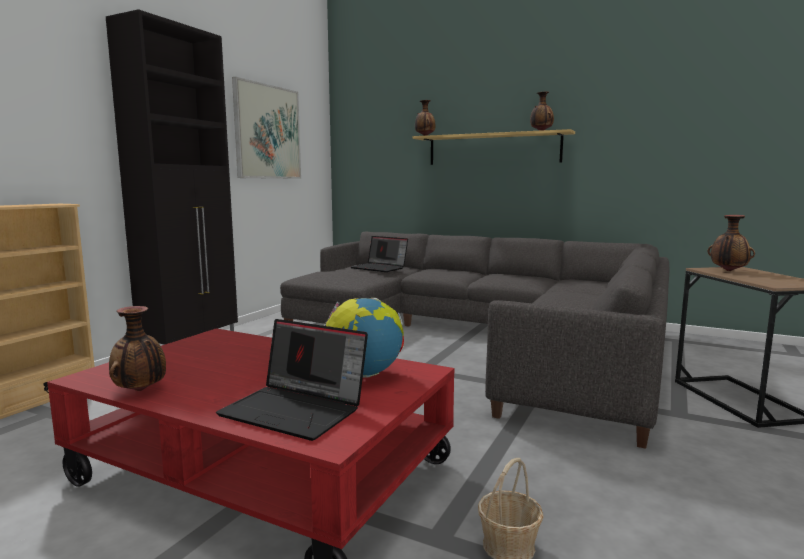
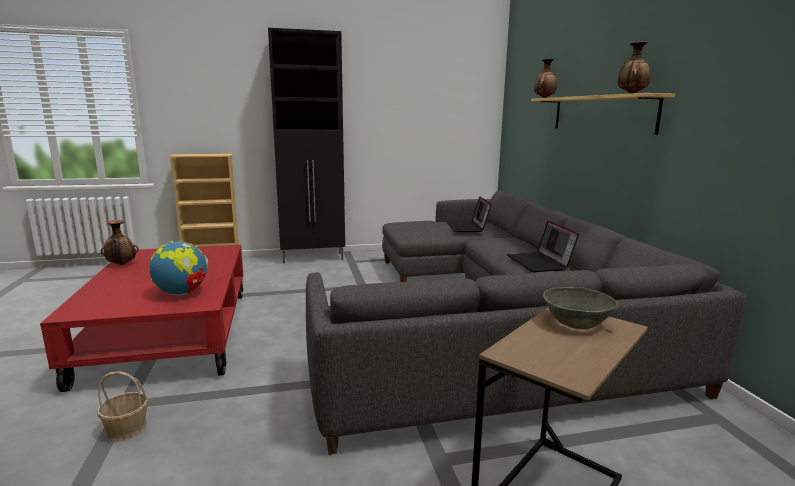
camera: 50 degrees right, 5 degrees up
(267, 132) = (417, 98): picture -> none
(297, 410) = (111, 296): laptop -> laptop (540, 263)
(728, 271) = (576, 322): vase -> grey bowl

